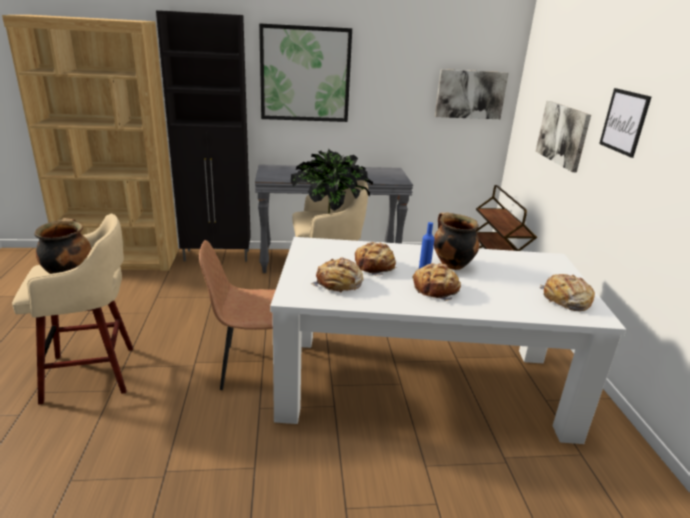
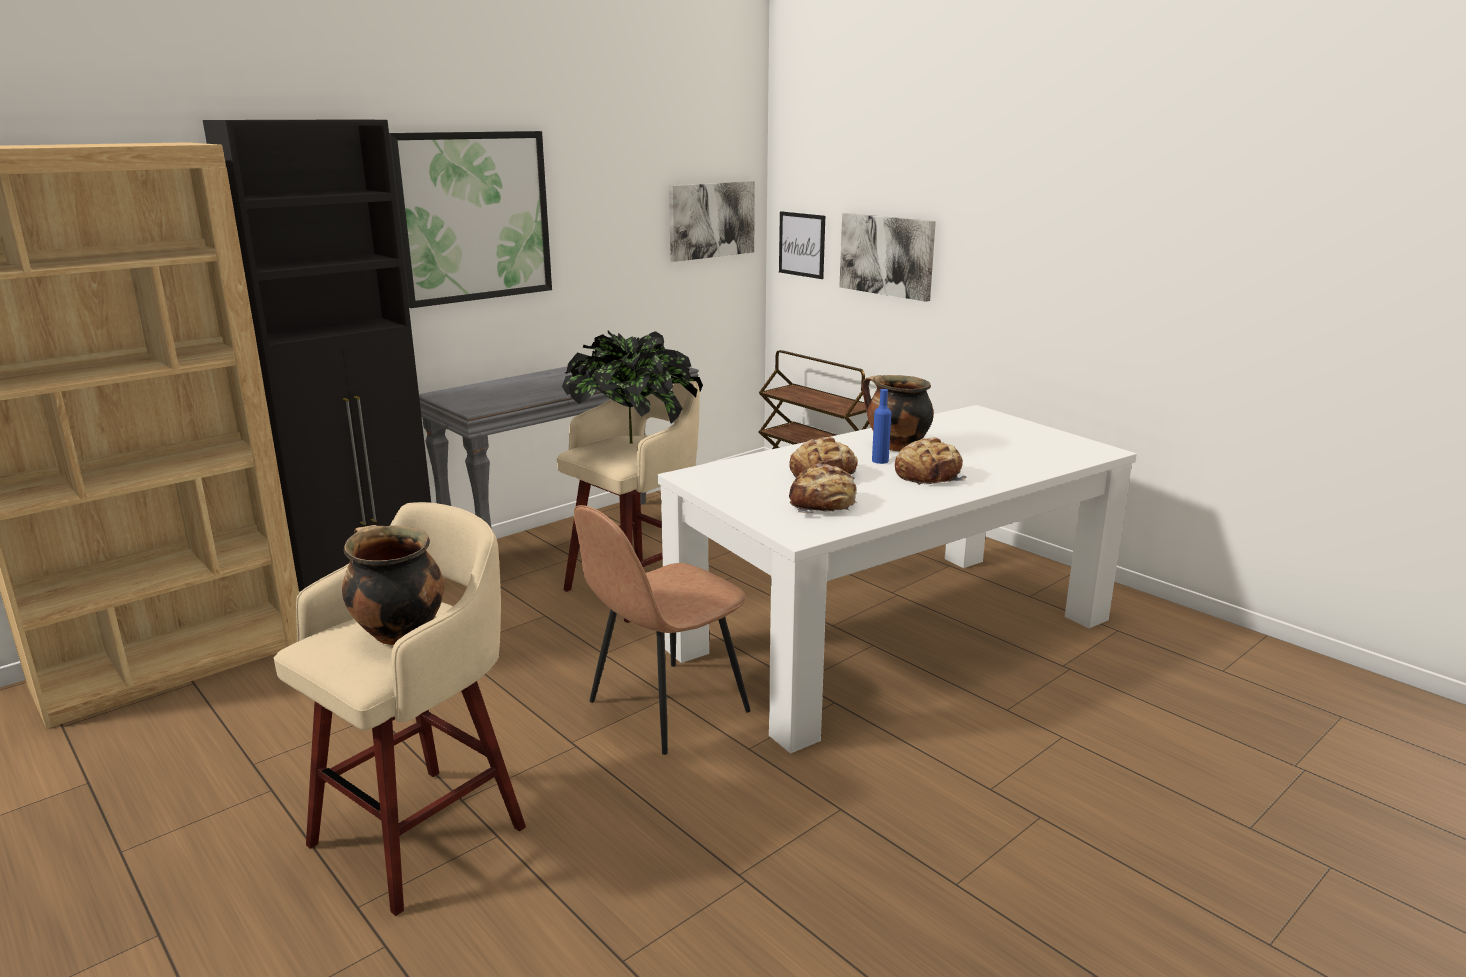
camera: 35 degrees left, 5 degrees down
(565, 300) = (1053, 446): bread -> none
(624, 122) = (998, 222): picture -> picture (802, 244)

